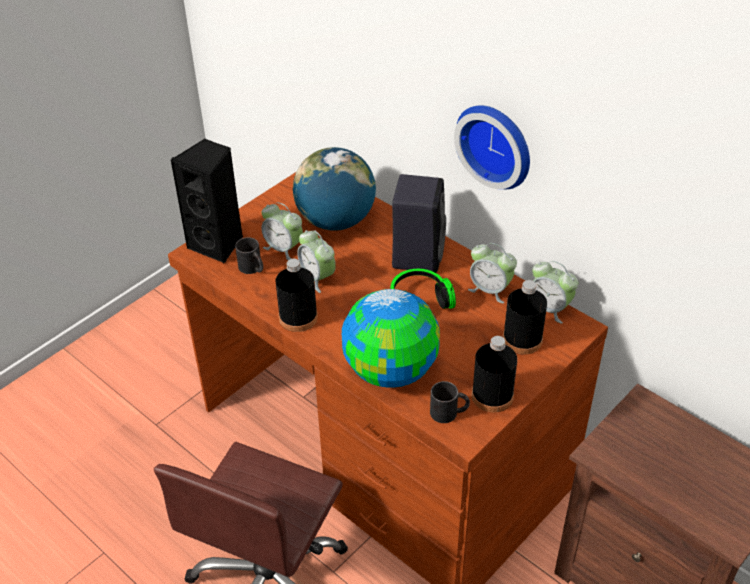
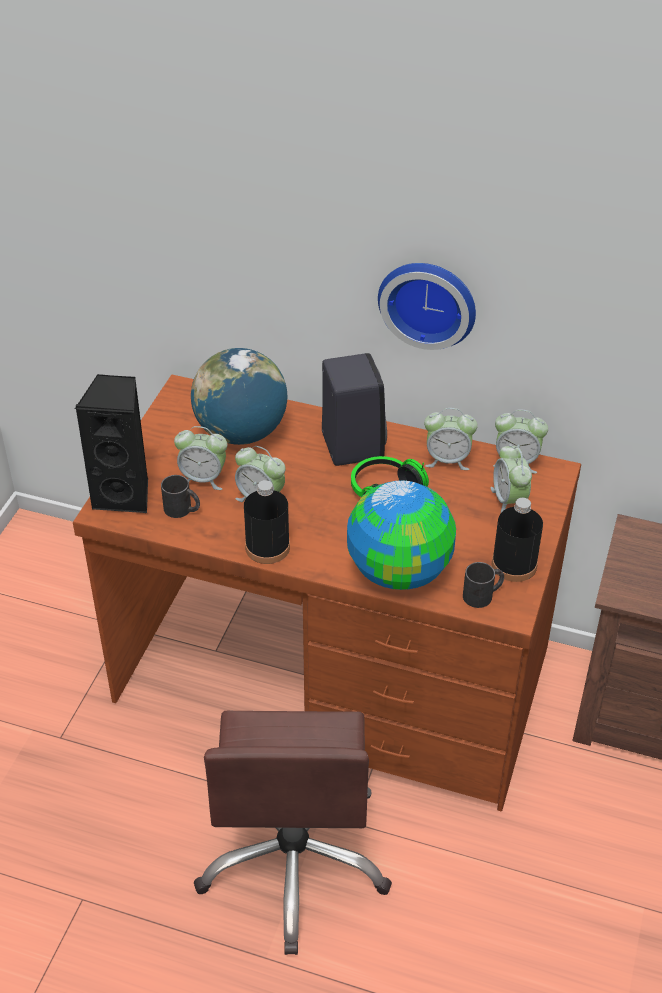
camera: 25 degrees left, 0 degrees up
(522, 339) = (509, 500): black bottle -> alarm clock

